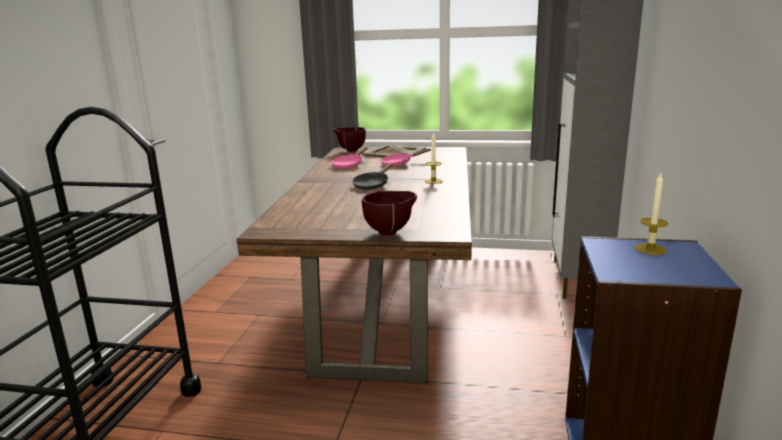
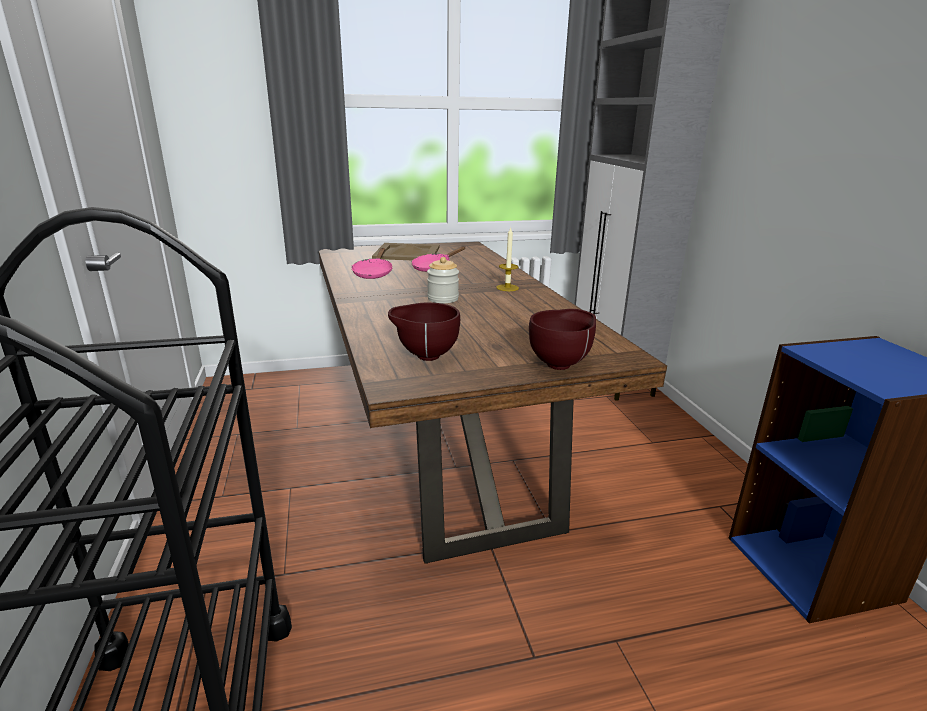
camera: 25 degrees left, 5 degrees up
(350, 150) = (347, 253): brown bowl -> brown bowl (424, 356)
(372, 185) = (443, 299): black frying pan -> jar
(650, 249) = (861, 352): candle -> none

